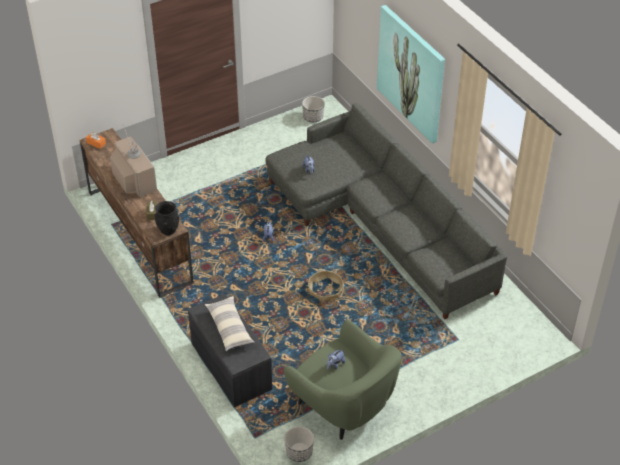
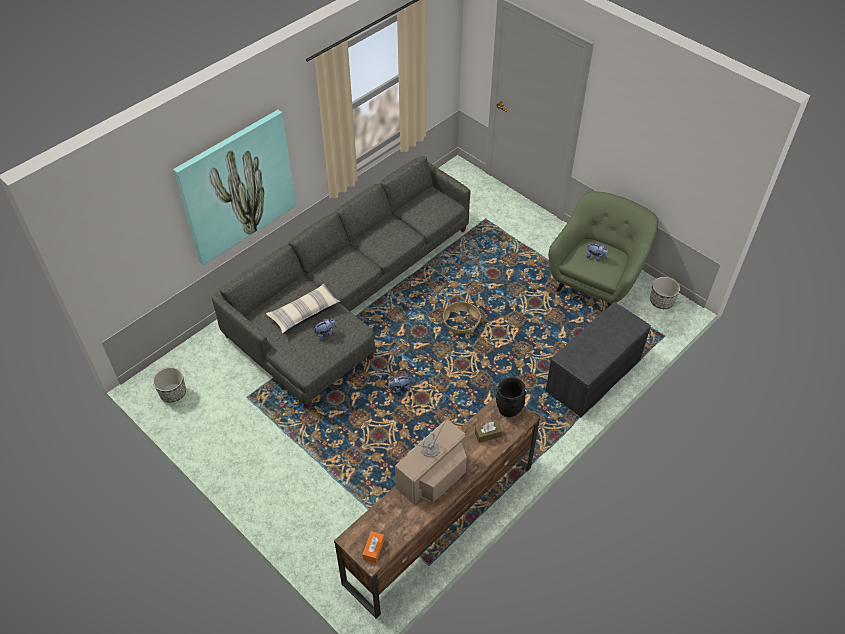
camera: 105 degrees left, 5 degrees up
(229, 328) = (595, 342): pillow -> pillow (304, 313)

